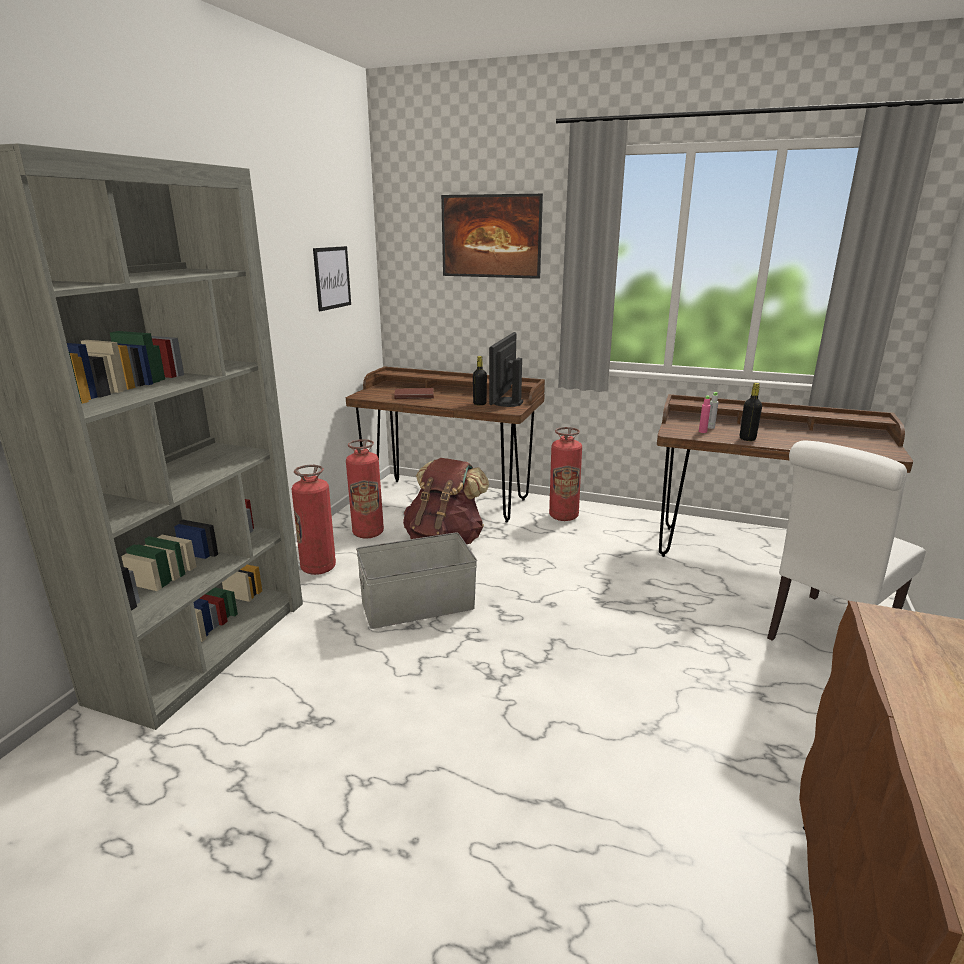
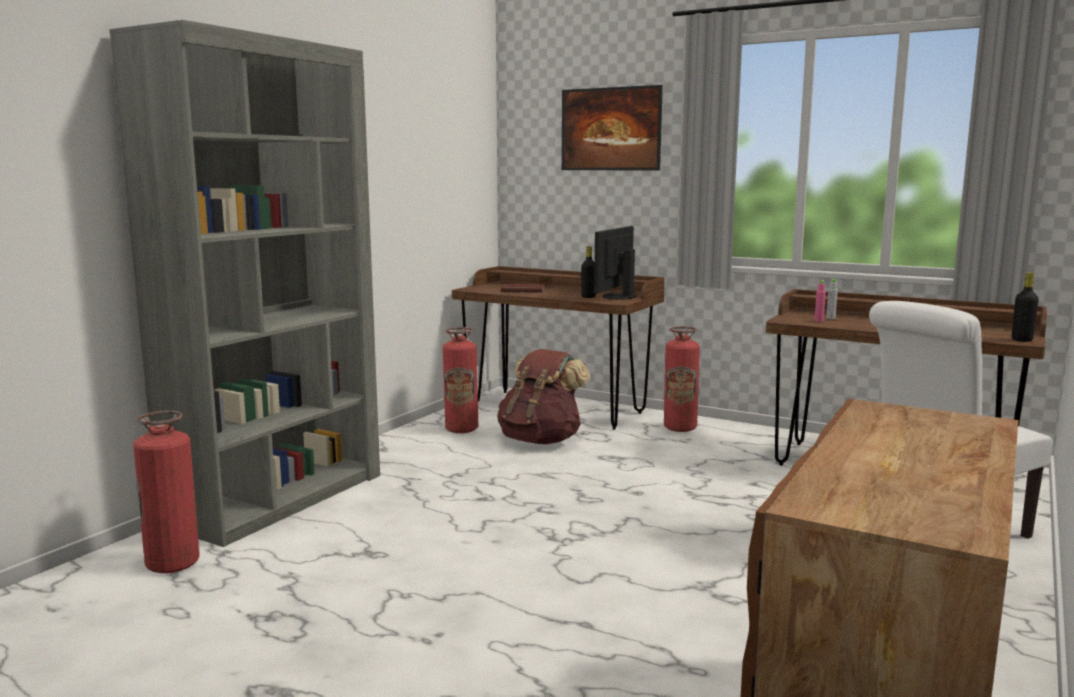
camera: 10 degrees right, 10 degrees down
(318, 568) = (403, 451): fire extinguisher -> fire extinguisher (173, 564)
(332, 278) = (445, 168): picture -> none
(418, 605) = (496, 484): grey storage box -> none
(747, 439) = (865, 326): black bottle -> black bottle (1021, 340)

